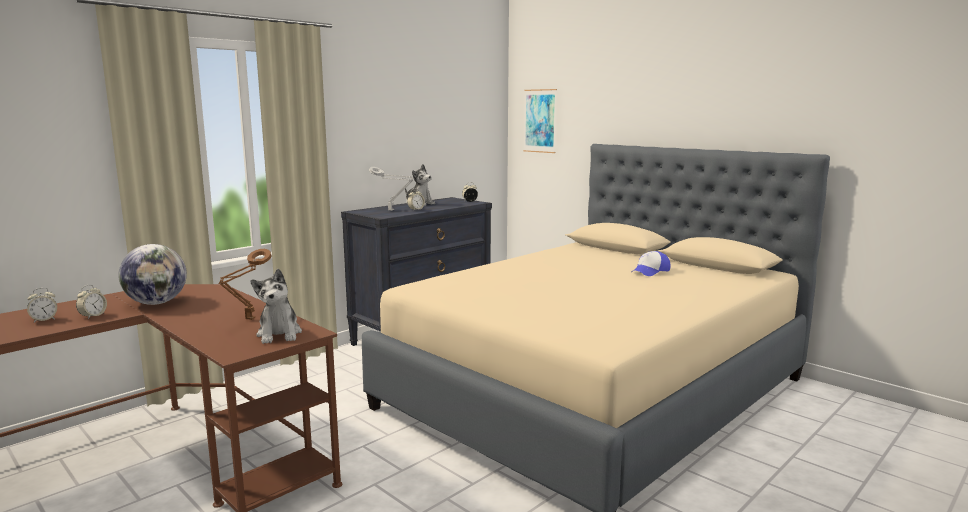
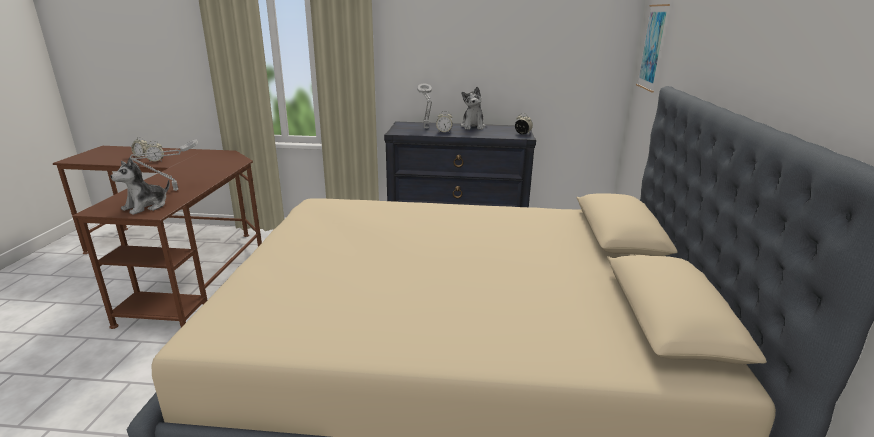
camera: 50 degrees right, 10 degrees up
(157, 303) = (193, 162): globe -> none
(249, 320) = (173, 190): brown table lamp -> grey table lamp
(650, 271) = (542, 279): cap -> none

